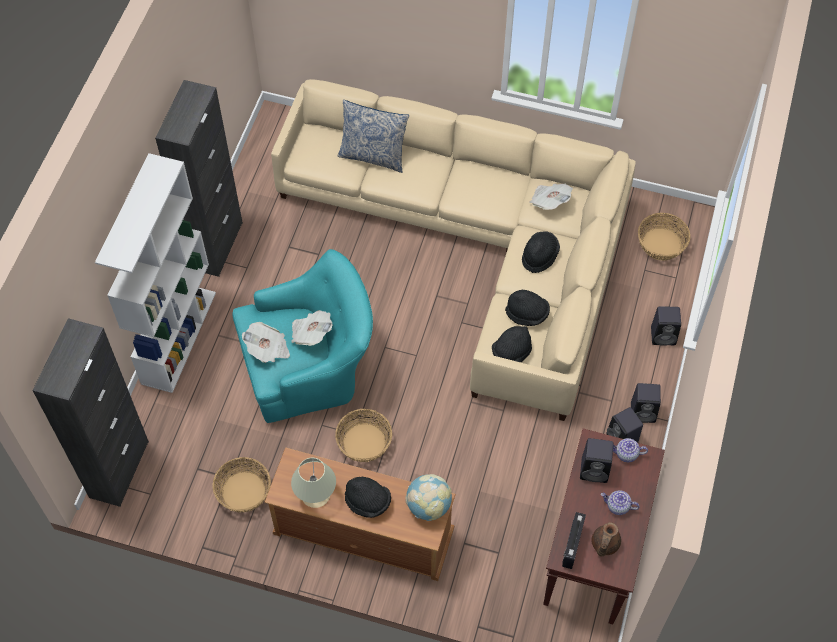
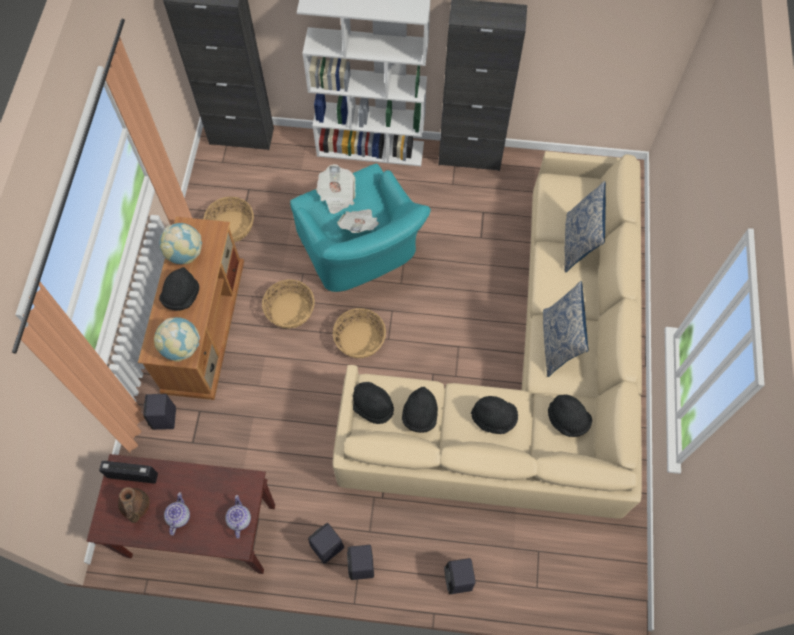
camera: 80 degrees right, 5 degrees up
(315, 495) = (185, 253): beige table lamp -> globe
(474, 193) = (558, 343): none -> pillow
(549, 201) = (567, 420): newspaper -> black hat
(595, 470) = (218, 489): black speaker -> black speaker (164, 419)
(604, 544) = (135, 507): brown teapot -> brown teapot turned 120 degrees counterclockwise
(661, 244) = (577, 566): basket -> basket (360, 339)

